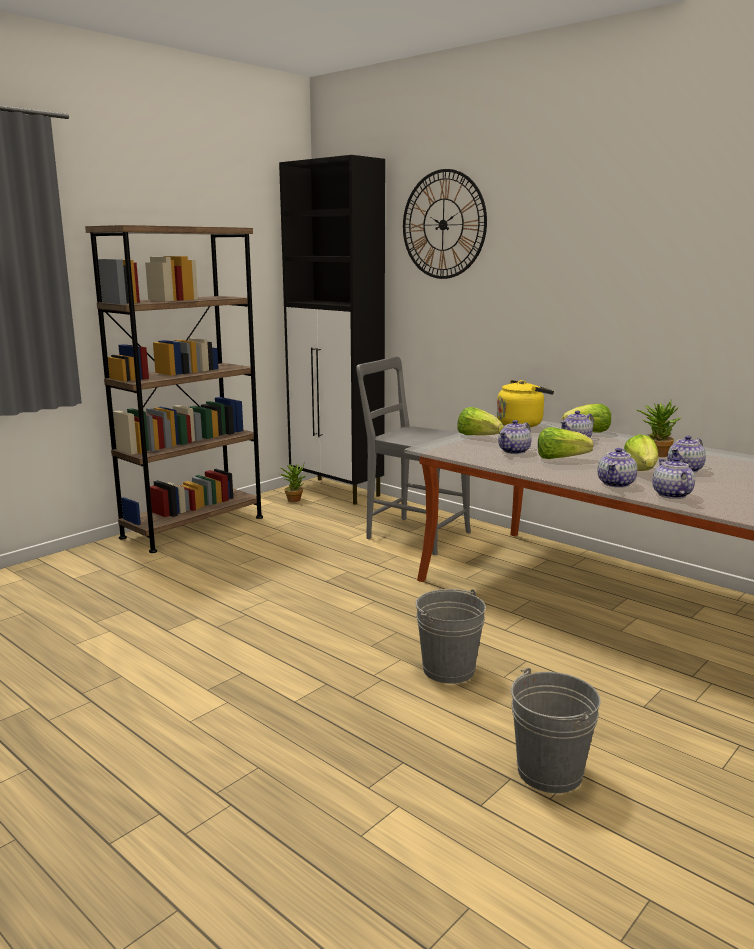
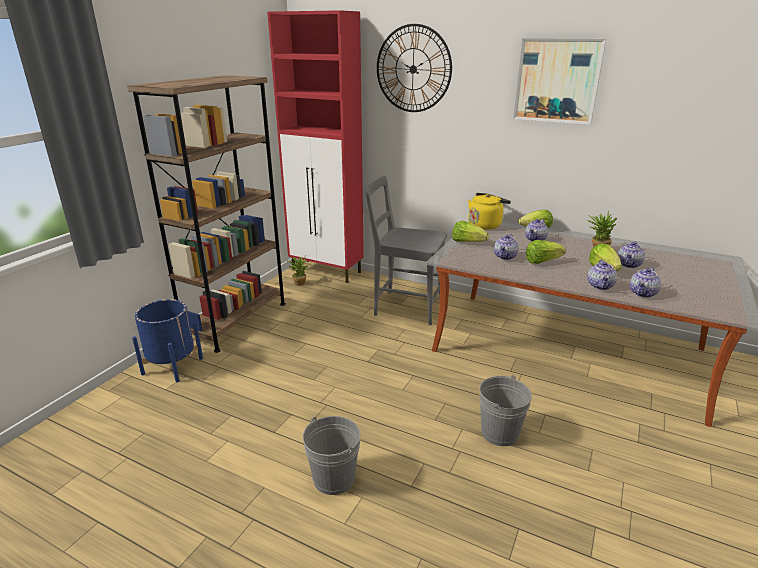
camera: 15 degrees left, 10 degrees up
(94, 559) = (172, 366): none -> blue planter
(337, 491) = (327, 271): black cabinet -> red cabinet
(549, 771) = (615, 514): grey bucket -> grey bucket (333, 478)
(611, 229) = (557, 81): none -> picture
(671, 494) = (643, 293): teapot -> teapot turned 120 degrees counterclockwise

